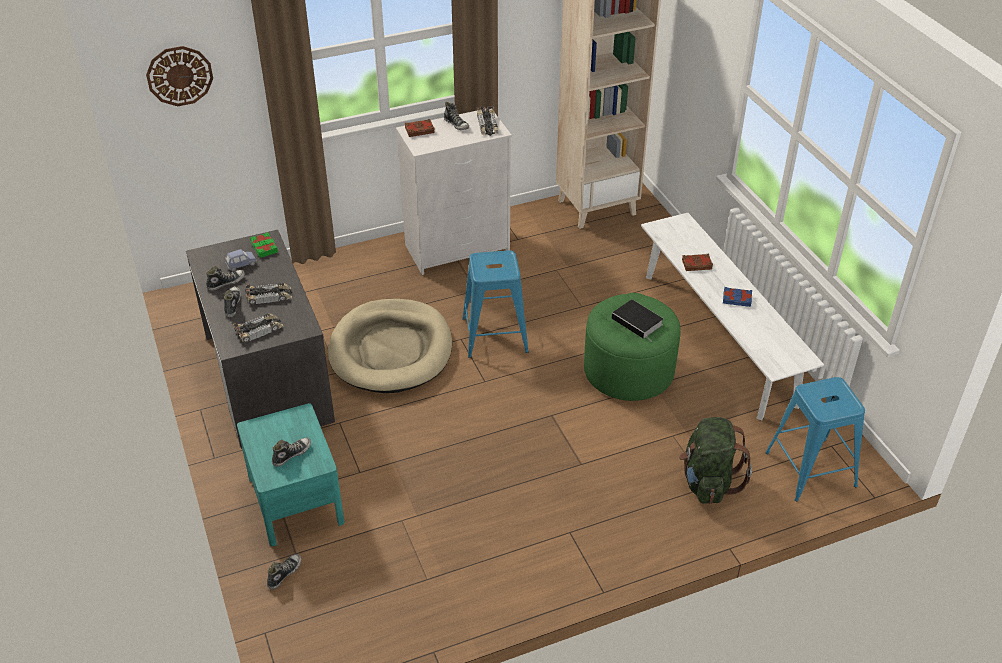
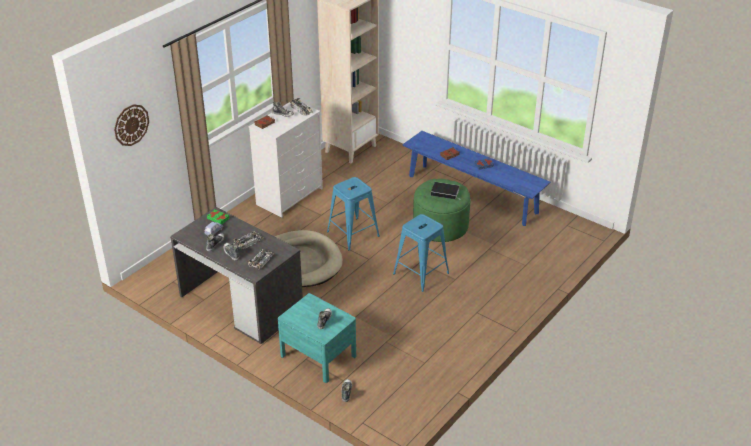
camera: 30 degrees left, 5 degrees down
(708, 482) = (523, 263): green backpack -> none
(718, 338) = (472, 194): white bench -> blue bench
(810, 469) = (566, 239): blue stool -> blue stool (421, 273)

